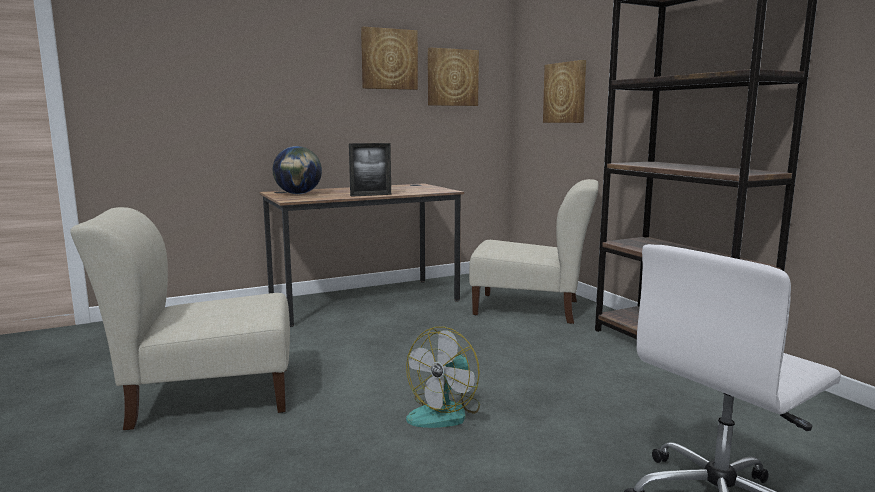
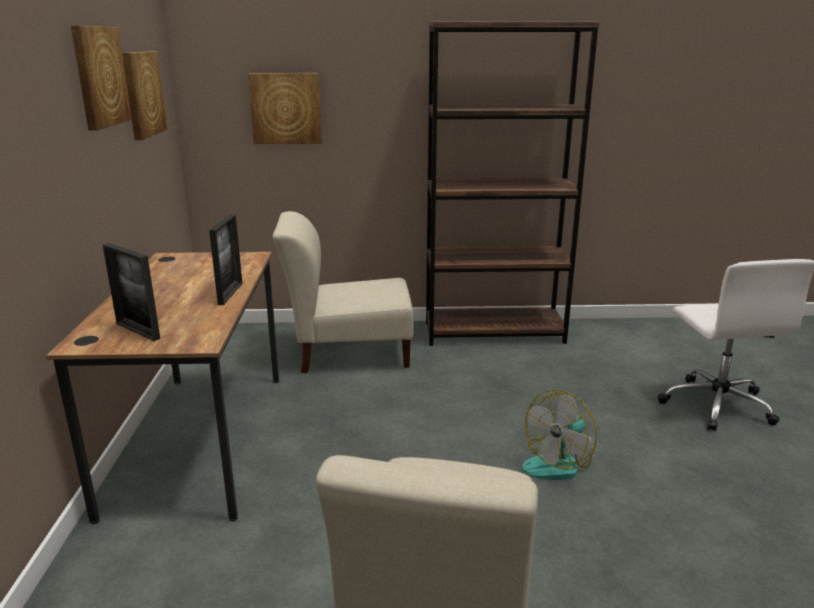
camera: 65 degrees left, 10 degrees up
(298, 194) = (137, 331): globe -> picture frame
(445, 412) = (558, 463): fan -> fan turned 75 degrees clockwise
(532, 309) = (348, 353): beige chair -> beige chair turned 135 degrees counterclockwise

